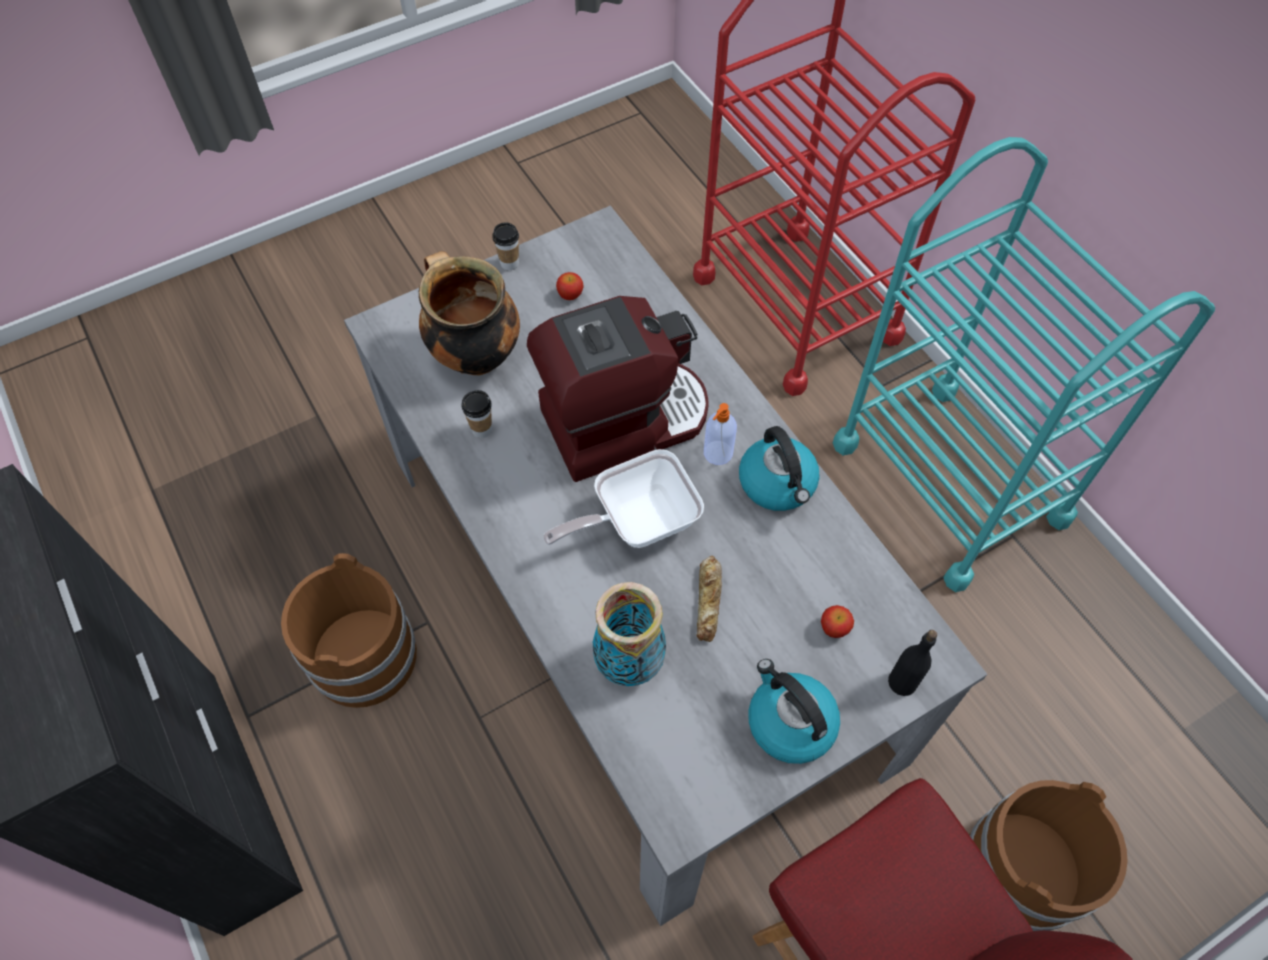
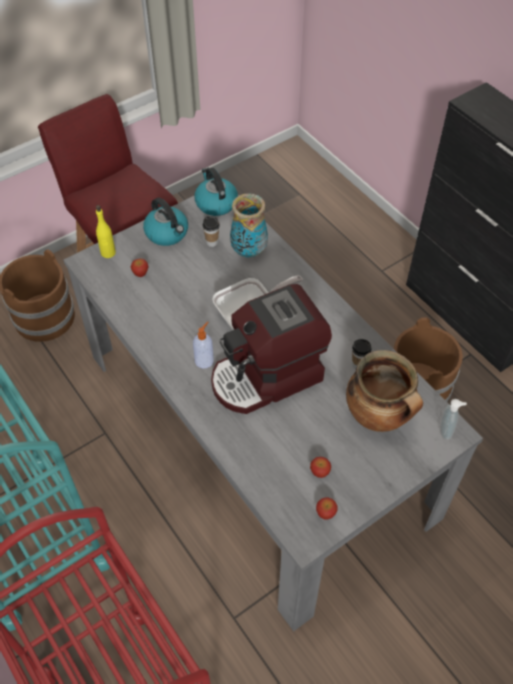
camera: 175 degrees right, 5 degrees down
(388, 331) = (446, 430): none -> soap dispenser
(509, 263) = (374, 498): cup -> cup (212, 242)
(572, 252) = (325, 513): none -> apple
(709, 600) = (208, 281): bread -> none
(778, 484) = (166, 344): kettle -> kettle (215, 203)
(902, 681) = (108, 253): black bottle -> yellow bottle

